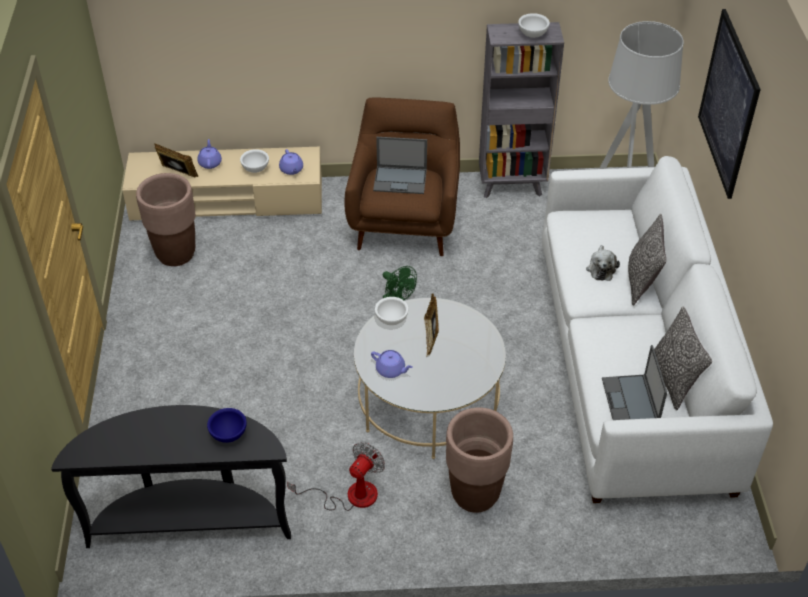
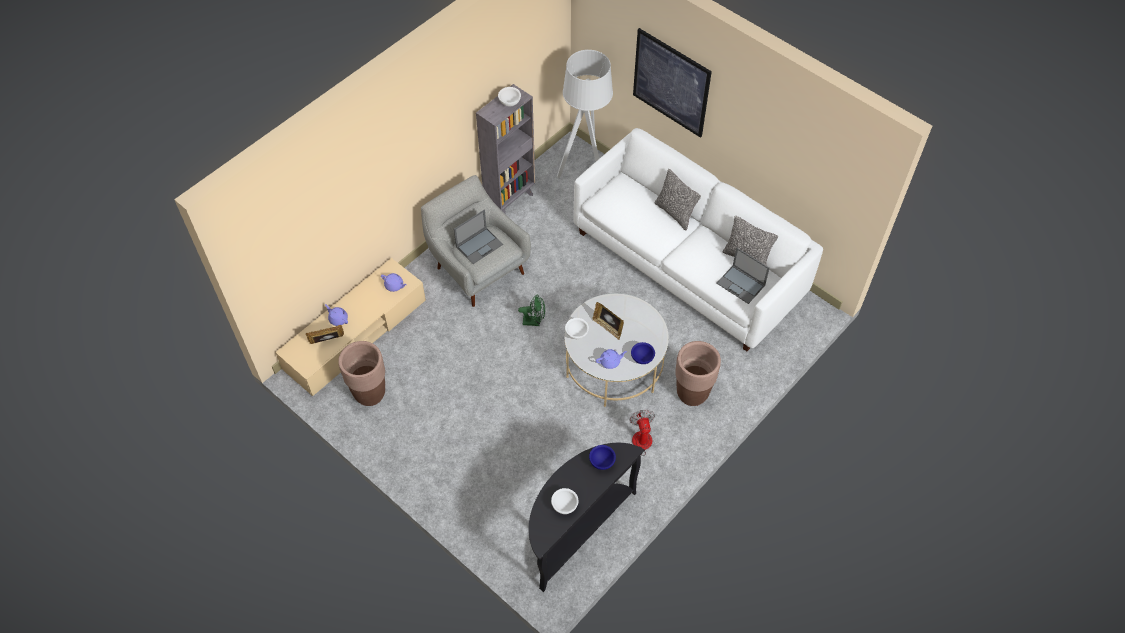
camera: 45 degrees left, 10 degrees up
(255, 169) = (372, 302): white bowl -> white bowl (565, 506)
(405, 221) = (478, 268): brown armchair -> grey armchair
(428, 392) = (642, 358): none -> blue bowl
(601, 268) = (648, 220): plush toy -> none

